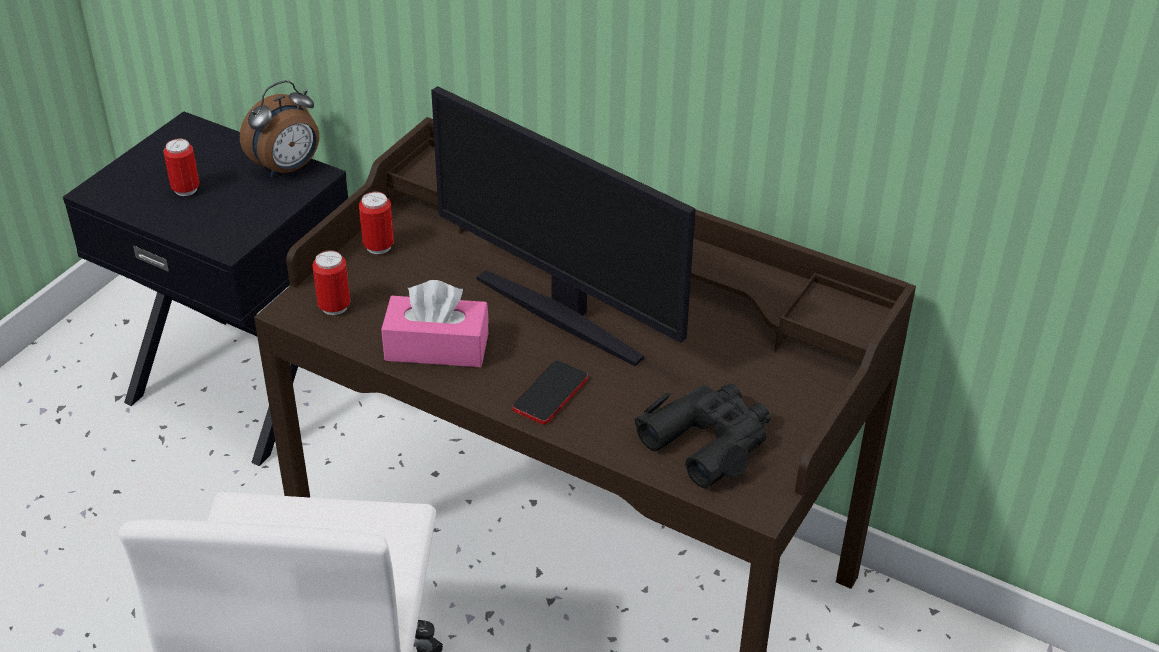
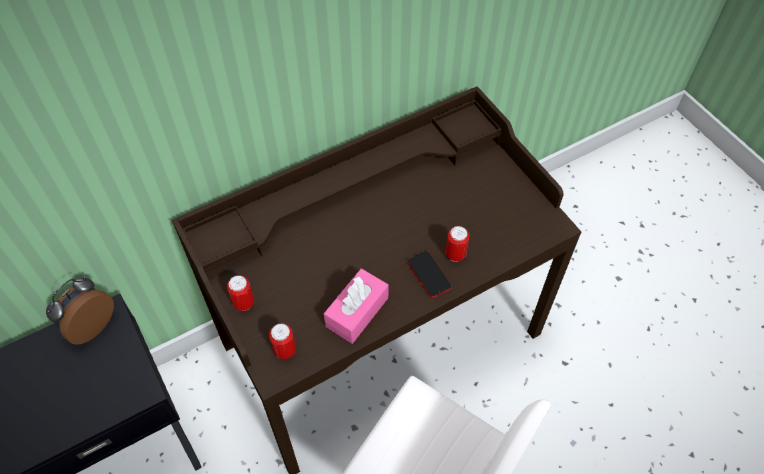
camera: 60 degrees left, 15 degrees up
(186, 189) = (60, 396): can -> can (455, 254)
(287, 168) = (89, 325): alarm clock -> alarm clock turned 135 degrees counterclockwise
(562, 314) = (368, 240): monitor -> none
(708, 440) = (503, 224): black binoculars -> none

